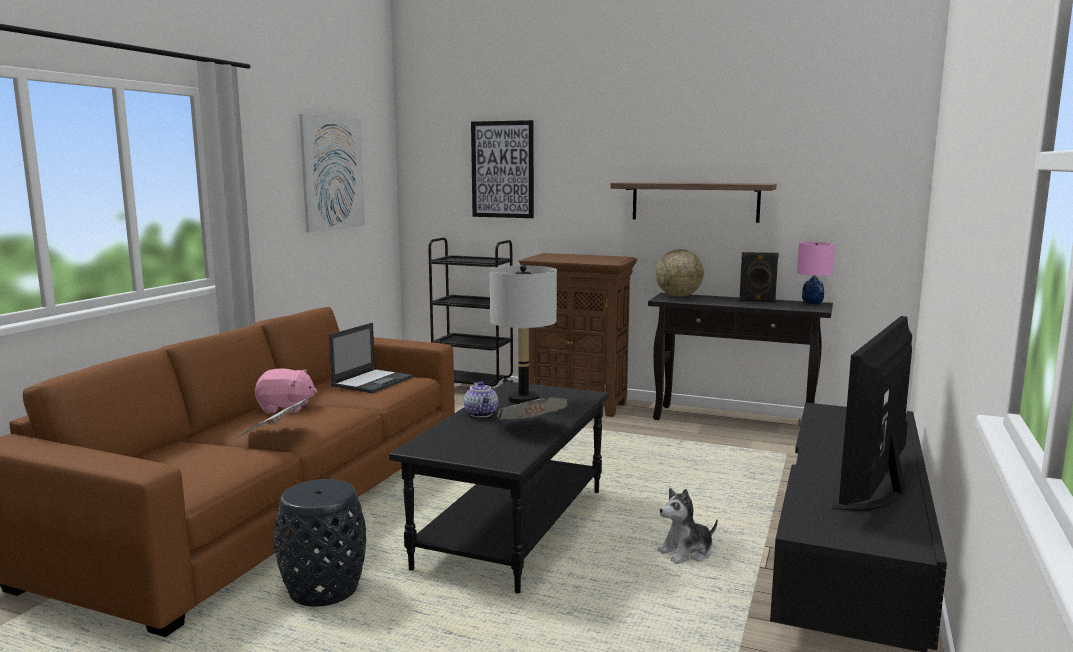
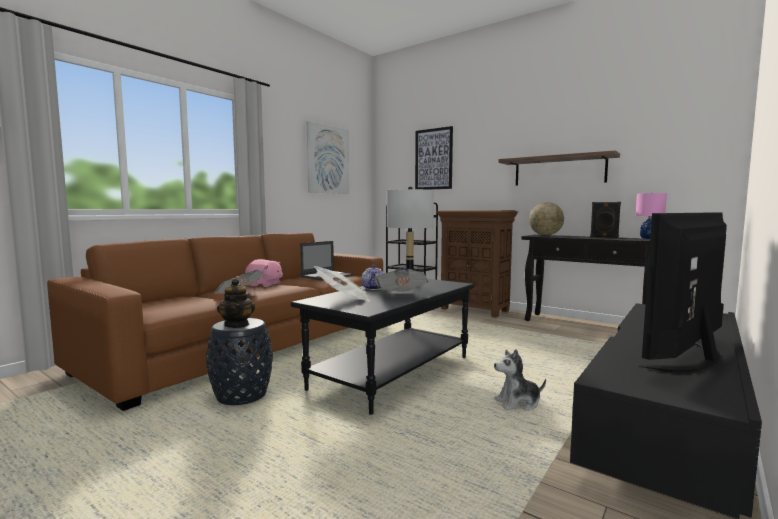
camera: 15 degrees right, 5 degrees down
(319, 495) = (237, 325): none -> teapot
(459, 441) = (343, 299): none -> newspaper

